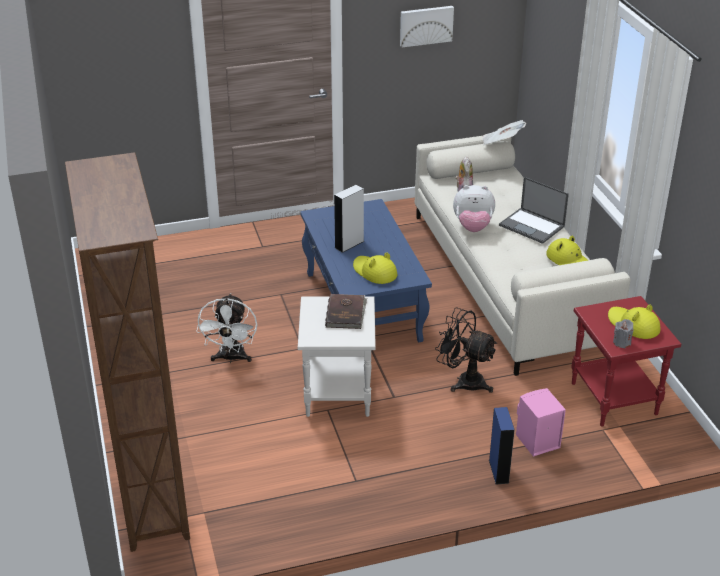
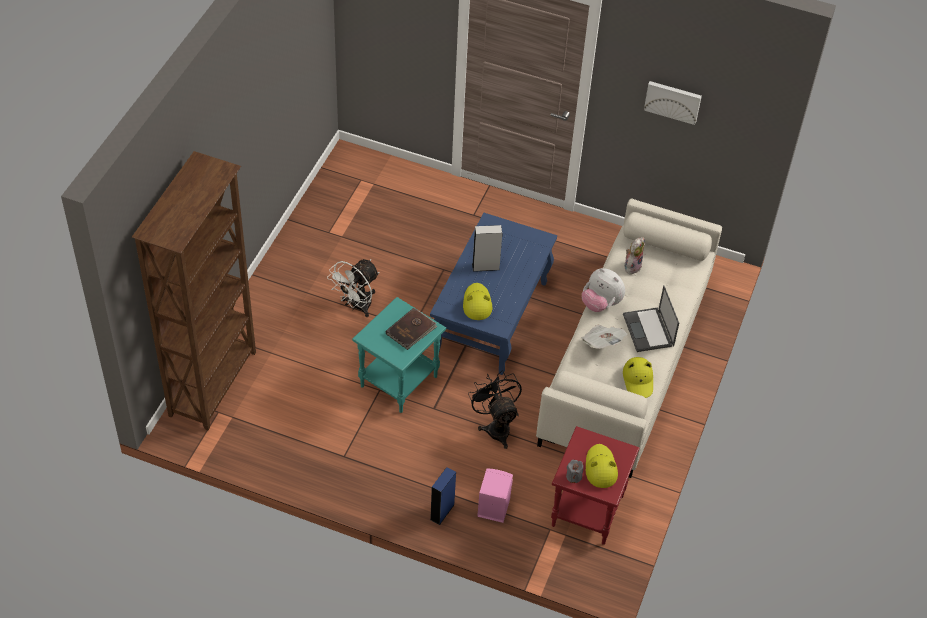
camera: 35 degrees right, 15 degrees up
(336, 393) = (398, 380): white side table -> turquoise side table
(501, 143) = (699, 236): newspaper -> newspaper (602, 343)

